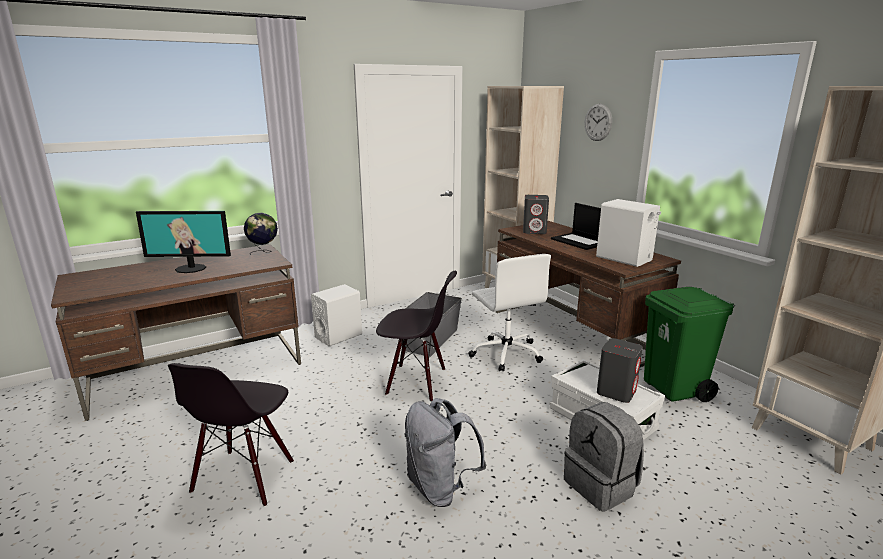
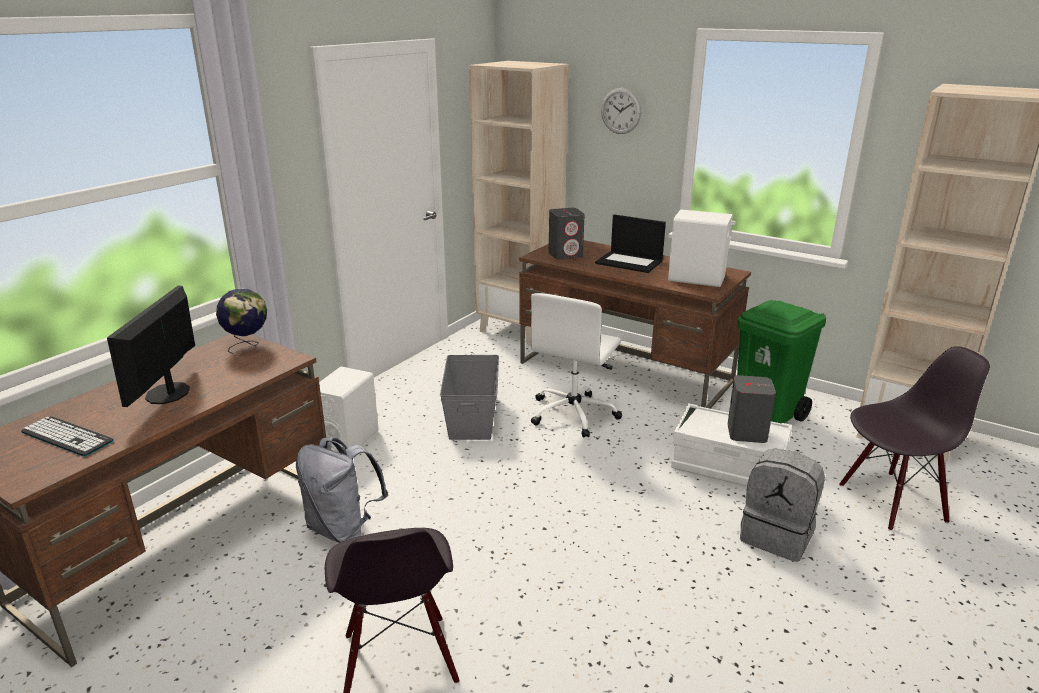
camera: 25 degrees left, 5 degrees up
(117, 279) = (67, 437): none -> keyboard
(191, 268) = (168, 393): monitor -> monitor turned 120 degrees clockwise
(416, 382) = (502, 476): black chair -> black chair (891, 501)
(440, 488) = (632, 591): grey backpack -> grey backpack (343, 529)
(506, 353) = (574, 414): white office chair -> white office chair turned 75 degrees clockwise

